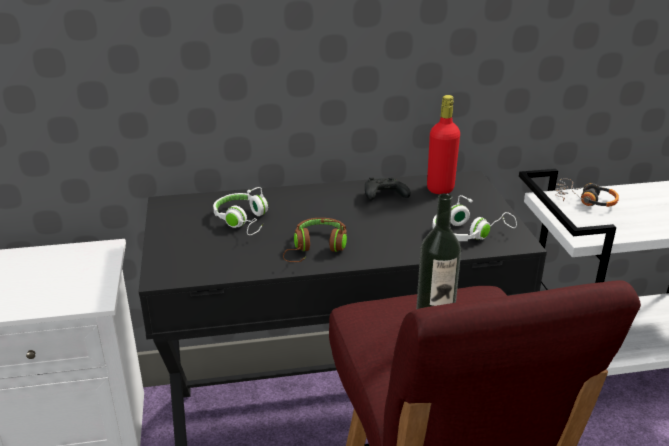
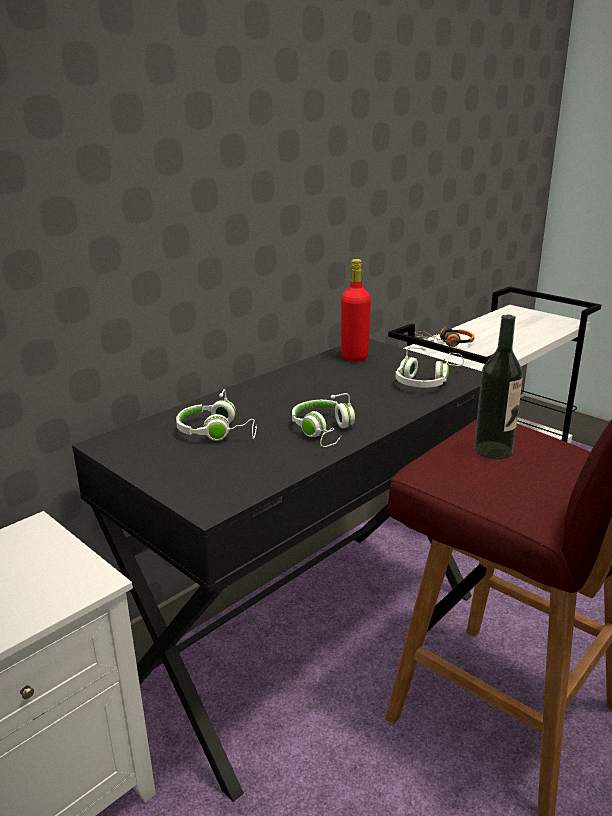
camera: 35 degrees left, 5 degrees down
(316, 248) = (324, 431): brown headphones -> white headphones
(383, 196) = (317, 375): black game controller -> none

